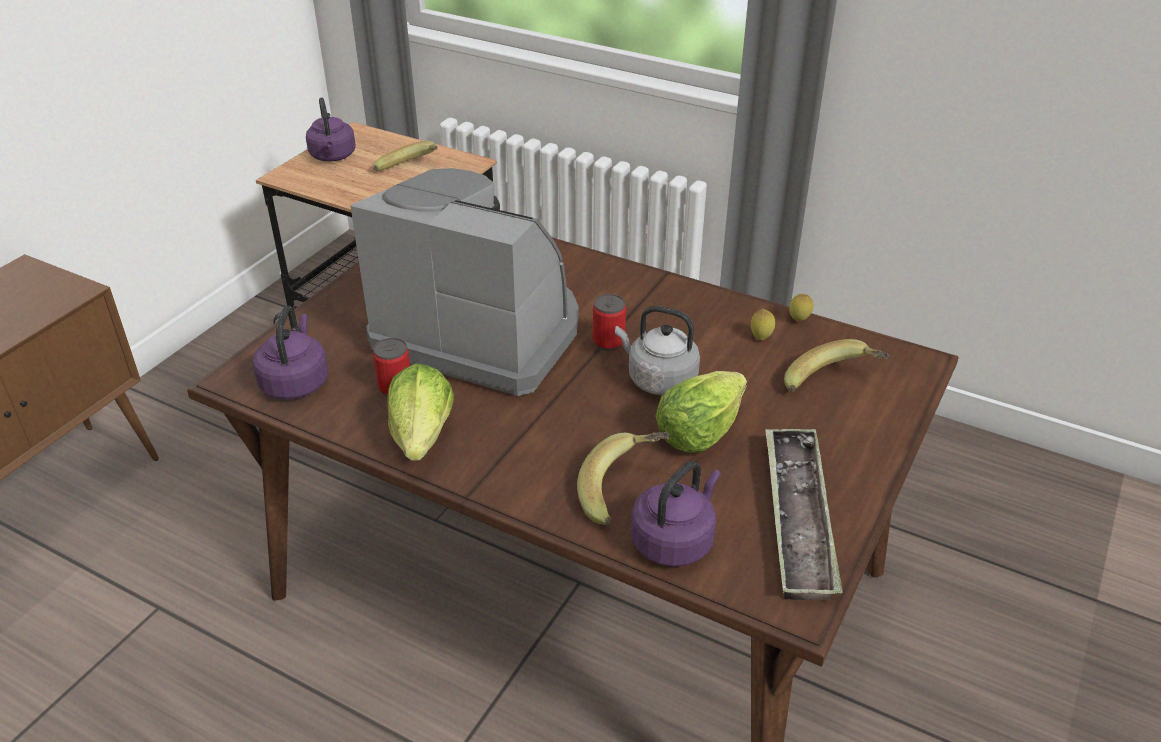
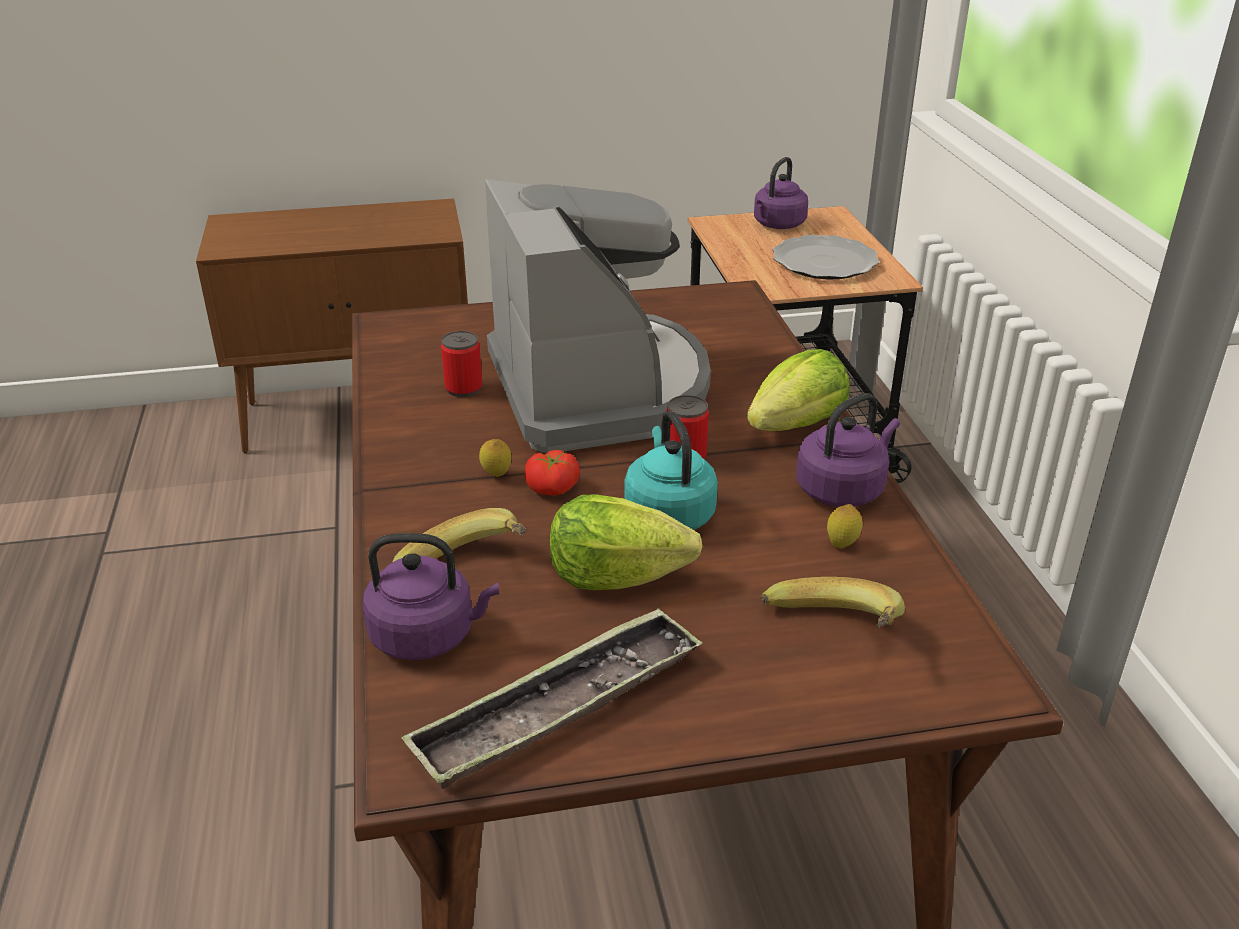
camera: 50 degrees right, 5 degrees down
(296, 382) = (413, 346): purple kettle -> purple kettle (843, 489)
(410, 171) = (824, 262): banana -> plate
(422, 436) = (416, 431): lettuce -> lettuce (797, 426)
(575, 410) = (553, 488): none -> tomato
(658, 380) = (668, 513): grey kettle -> turquoise kettle
(799, 321) = (917, 558): lemon -> lemon (496, 476)

